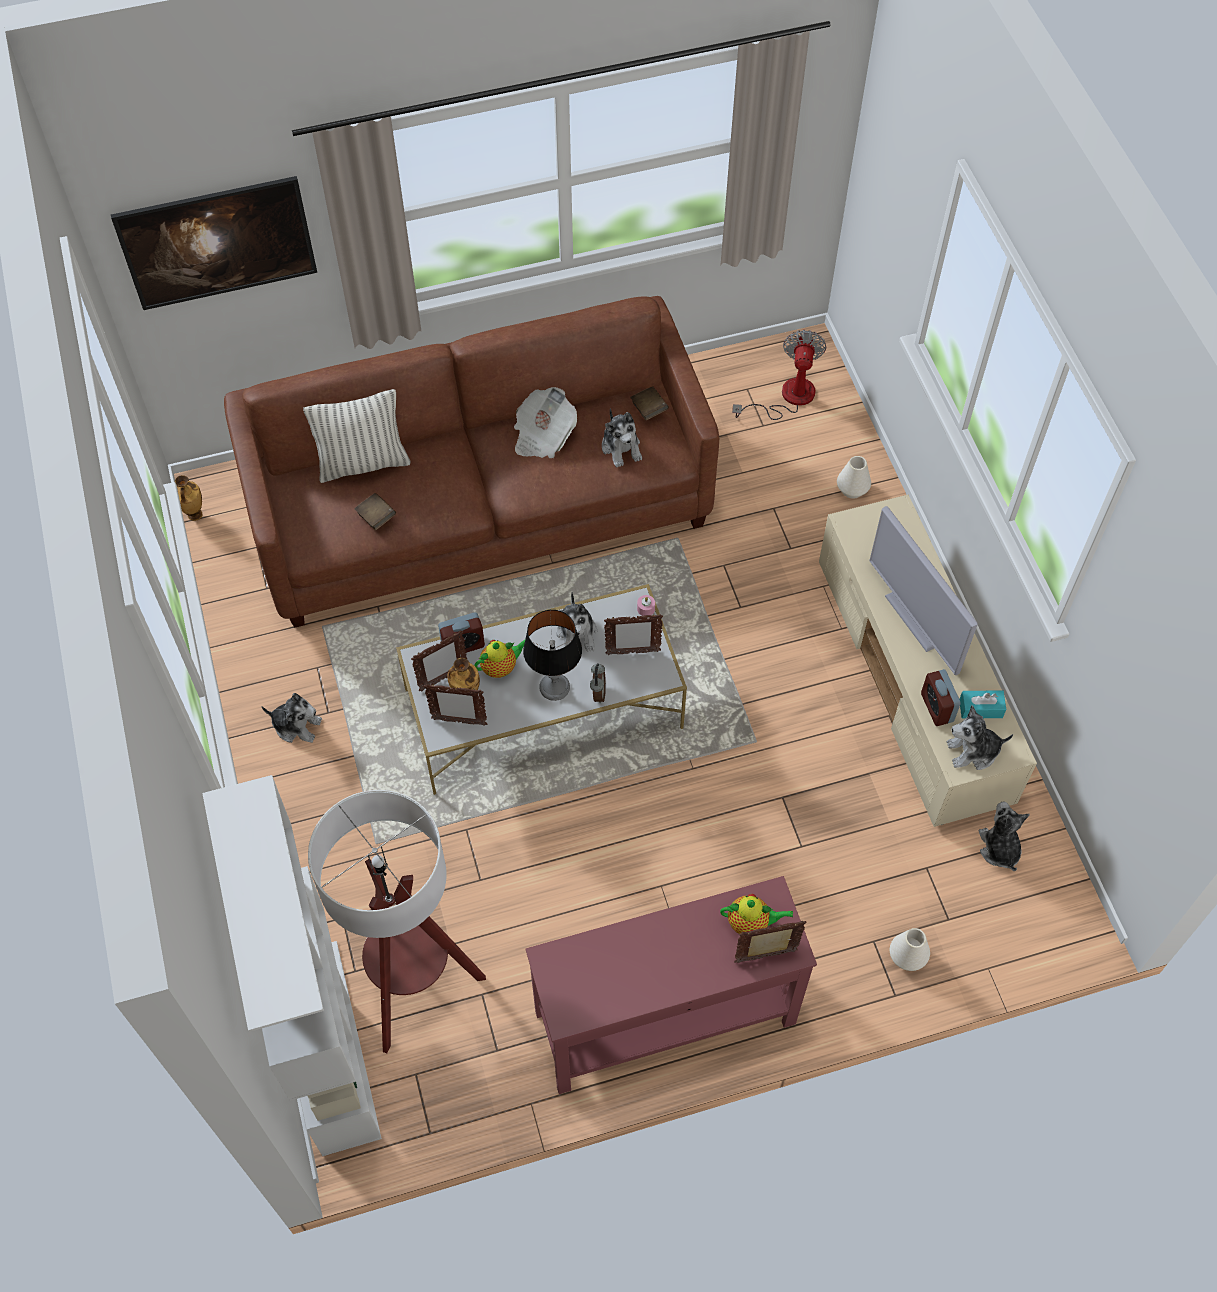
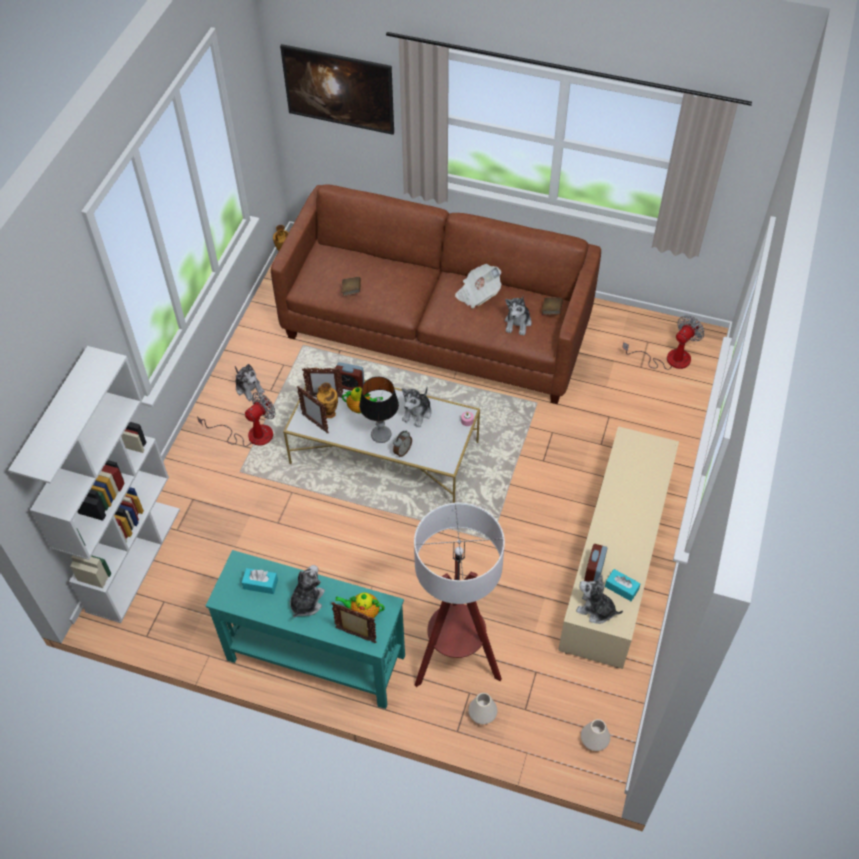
camera: 35 degrees right, 5 degrees down
(350, 786) = (251, 435): none -> fan
(363, 463) = (368, 260): pillow -> none
(415, 988) = (199, 557): floor lamp -> floor lamp (456, 660)
(598, 969) = (260, 584): none -> turquoise tissue box
(632, 652) = (440, 440): picture frame -> none
(663, 1017) = (315, 657): red console table -> turquoise console table
(751, 923) = (363, 612): teapot -> teapot turned 150 degrees clockwise
(852, 490) = (667, 431): white vase -> white vase (594, 740)
(916, 618) = (624, 514): television -> none
(999, 848) = (591, 688): plush toy -> plush toy (306, 601)

